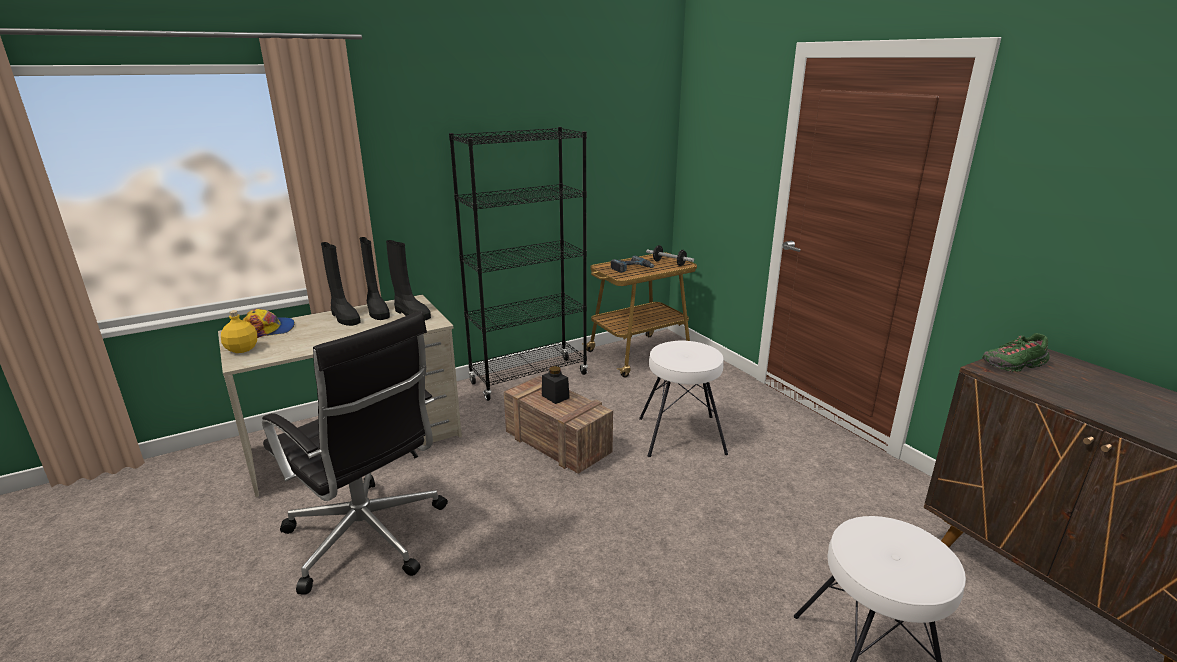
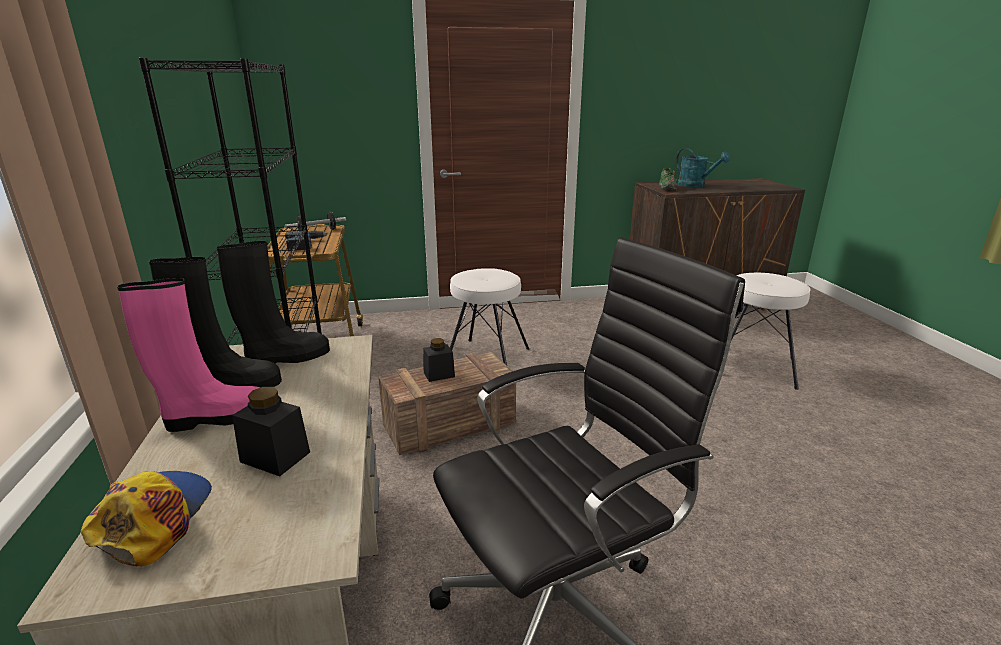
camera: 70 degrees left, 0 degrees up
(242, 349) = (238, 553): yellow bottle -> none
(309, 337) = (275, 457): none -> black jar
(344, 317) = (216, 418): black boot -> pink boot
(1094, 387) = (696, 185): none -> turquoise watering can

